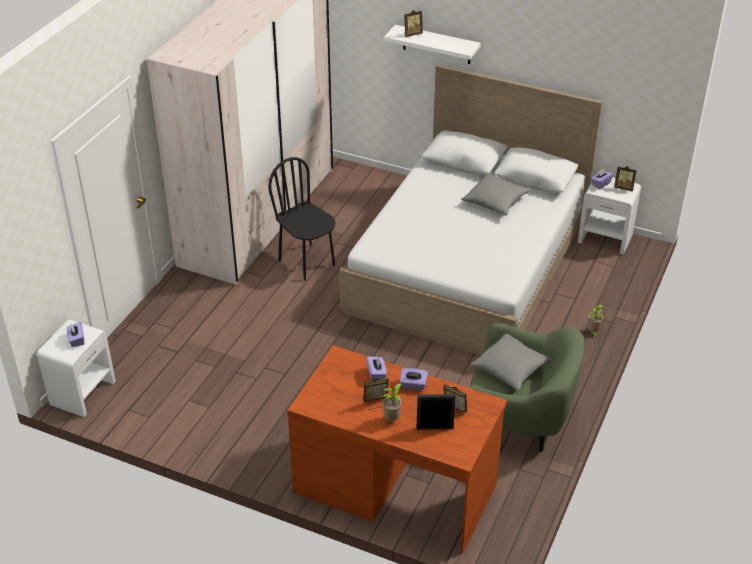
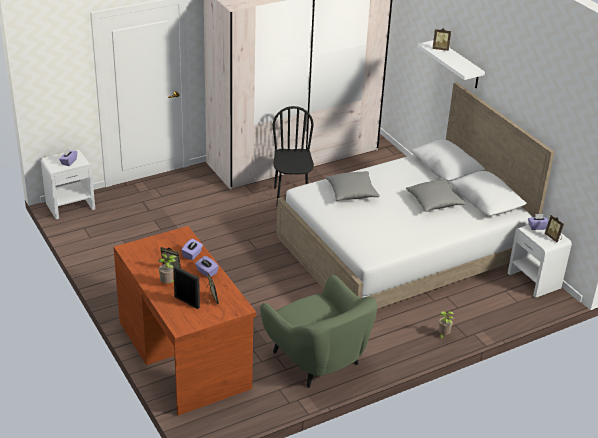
camera: 35 degrees right, 5 degrees down
(510, 369) = (318, 312): grey pillow -> grey pillow (352, 193)

